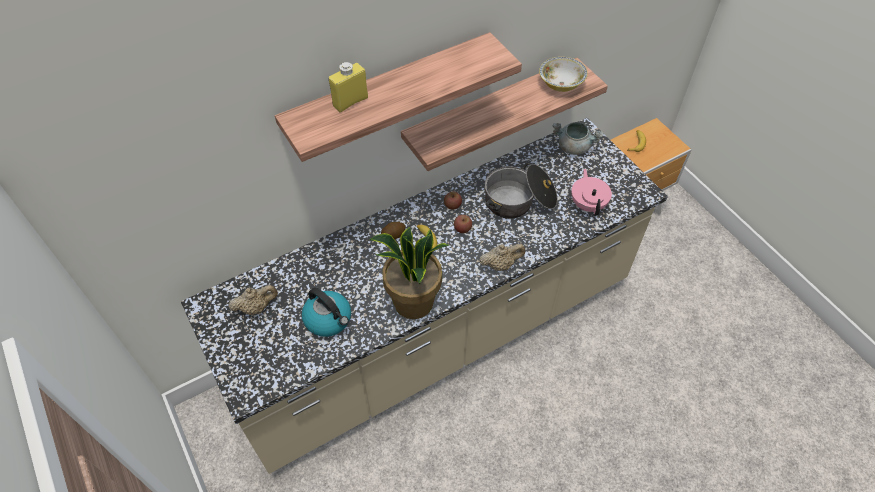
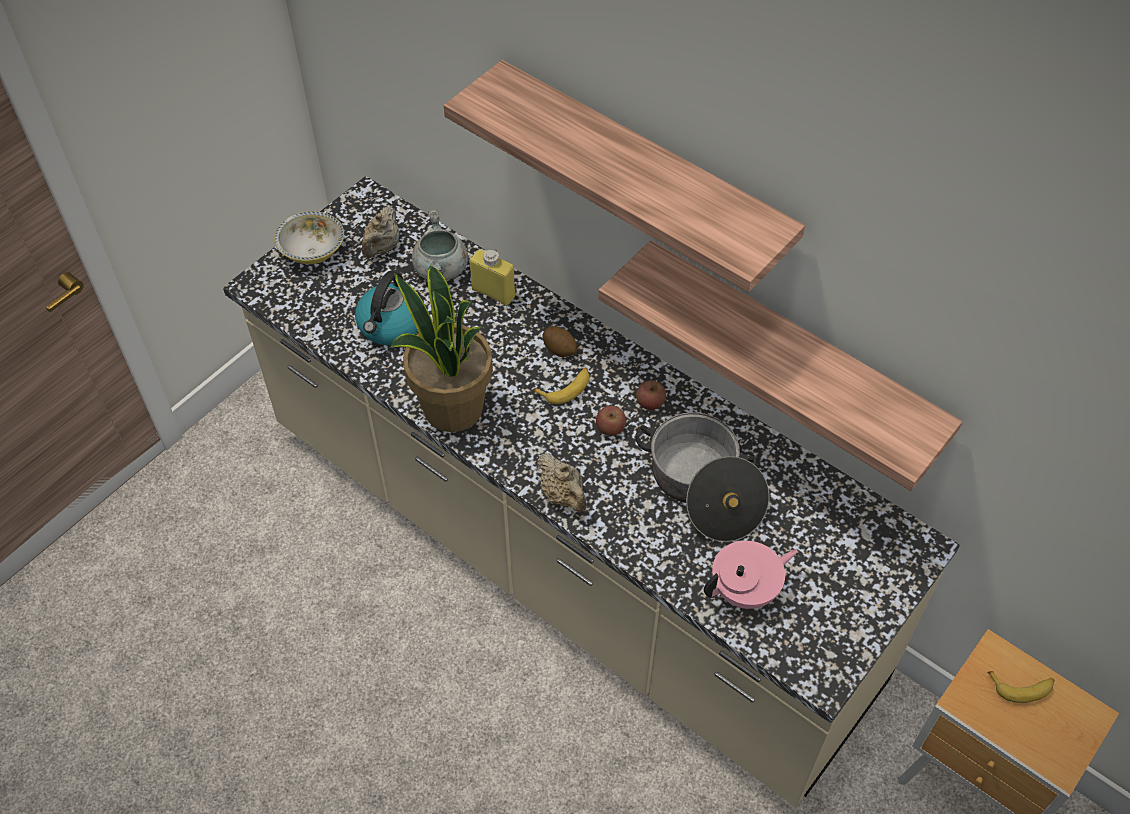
camera: 70 degrees right, 0 degrees up
(256, 307) = (382, 247): beige teapot -> beige teapot turned 60 degrees clockwise
(350, 102) = (561, 119): yellow bottle -> yellow bottle (493, 293)
(561, 84) = (874, 412): bowl -> bowl (312, 251)
(573, 147) = (870, 539): grey cooking pot -> grey cooking pot (441, 269)

